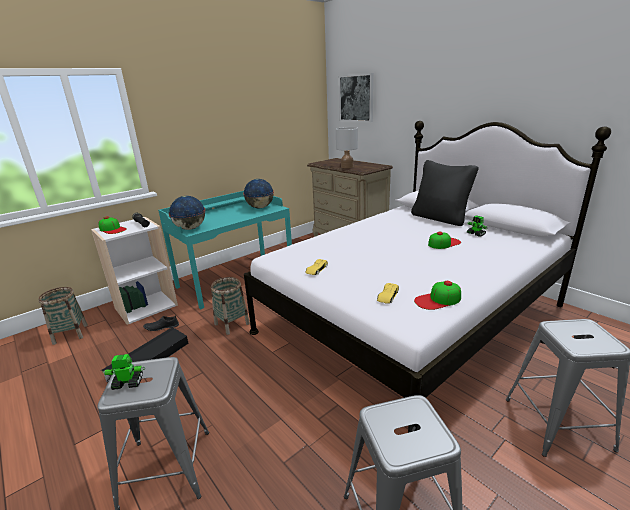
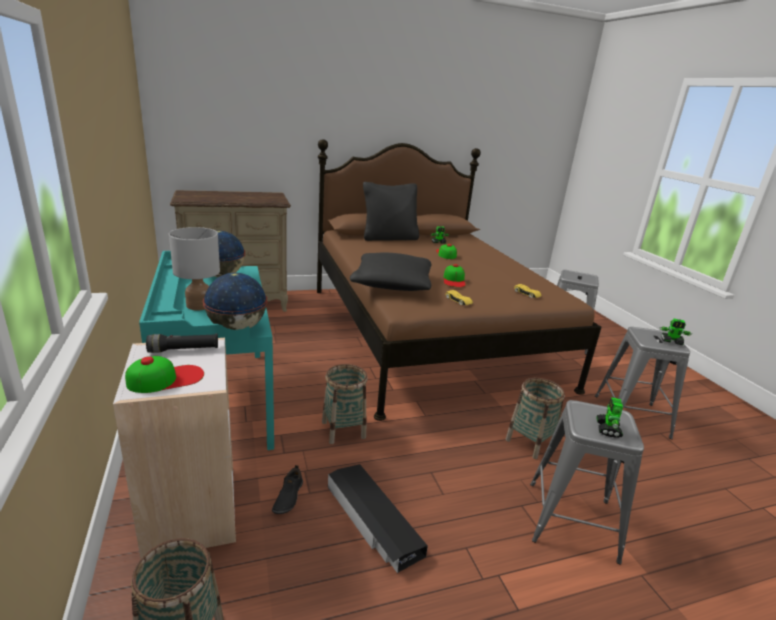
camera: 70 degrees left, 0 degrees up
(271, 422) = (530, 442): none -> basket
(319, 243) = (392, 284): none -> black pillow
(347, 167) = (248, 200): grey table lamp -> grey table lamp (200, 305)
(356, 98) = (209, 104): picture -> none
(410, 319) = (428, 334): white bed -> brown bed
(410, 445) = (671, 341): none -> toy robot
(438, 300) = (540, 284): cap -> cap (454, 280)

